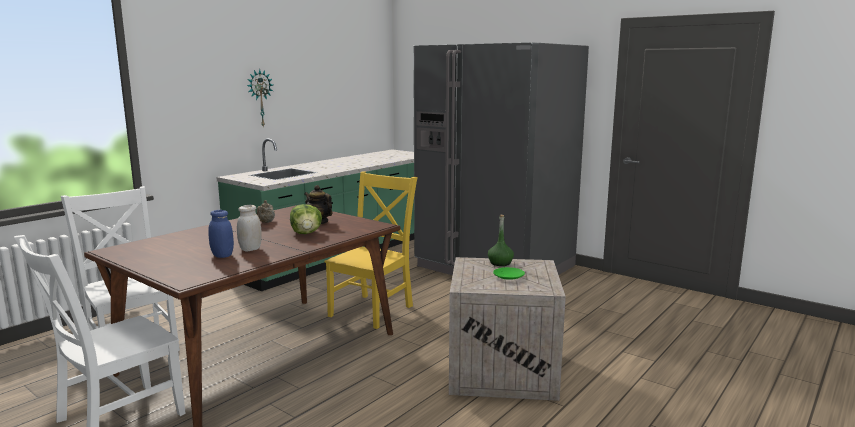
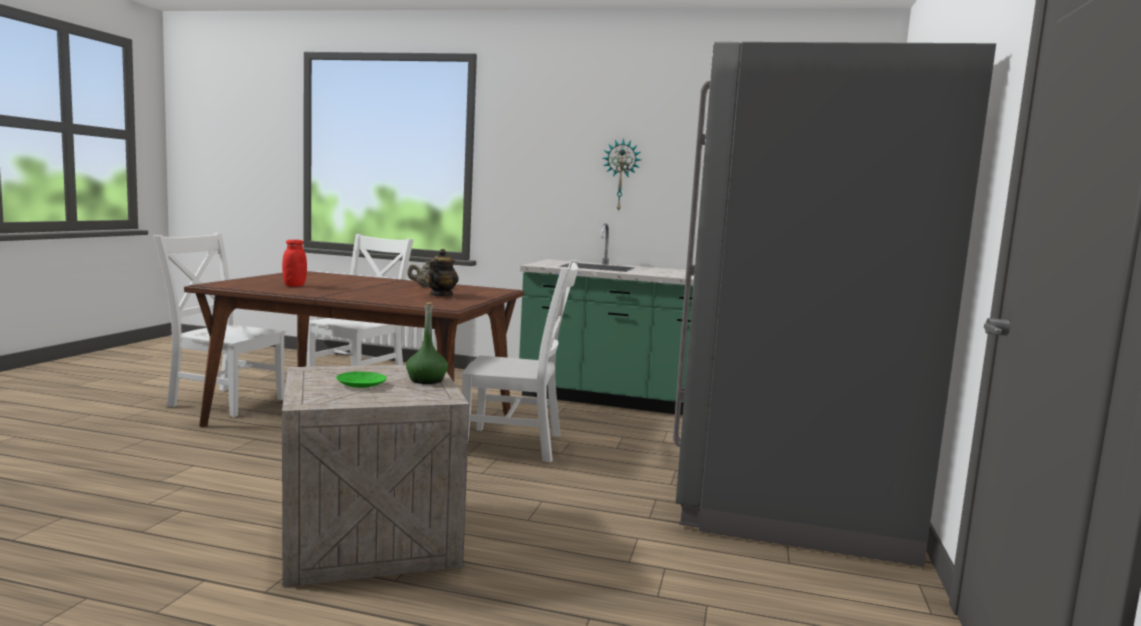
camera: 65 degrees right, 5 degrees down
(222, 255) = (294, 285): blue jar -> red jar
(250, 249) = (319, 288): white jar -> none
(306, 233) = (390, 295): lettuce -> none
(373, 310) = (517, 445): yellow chair -> white chair

